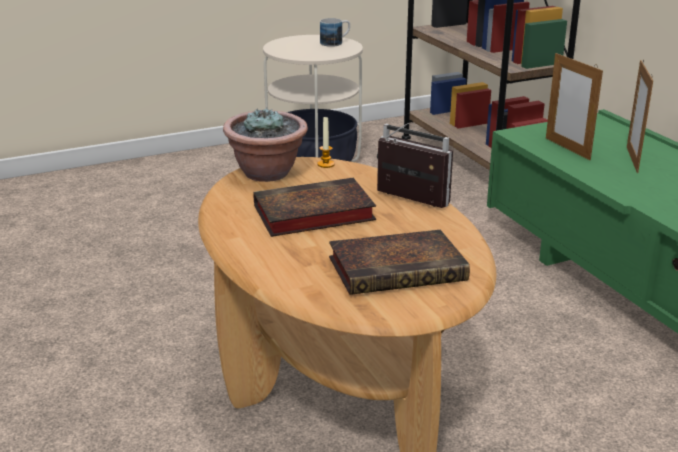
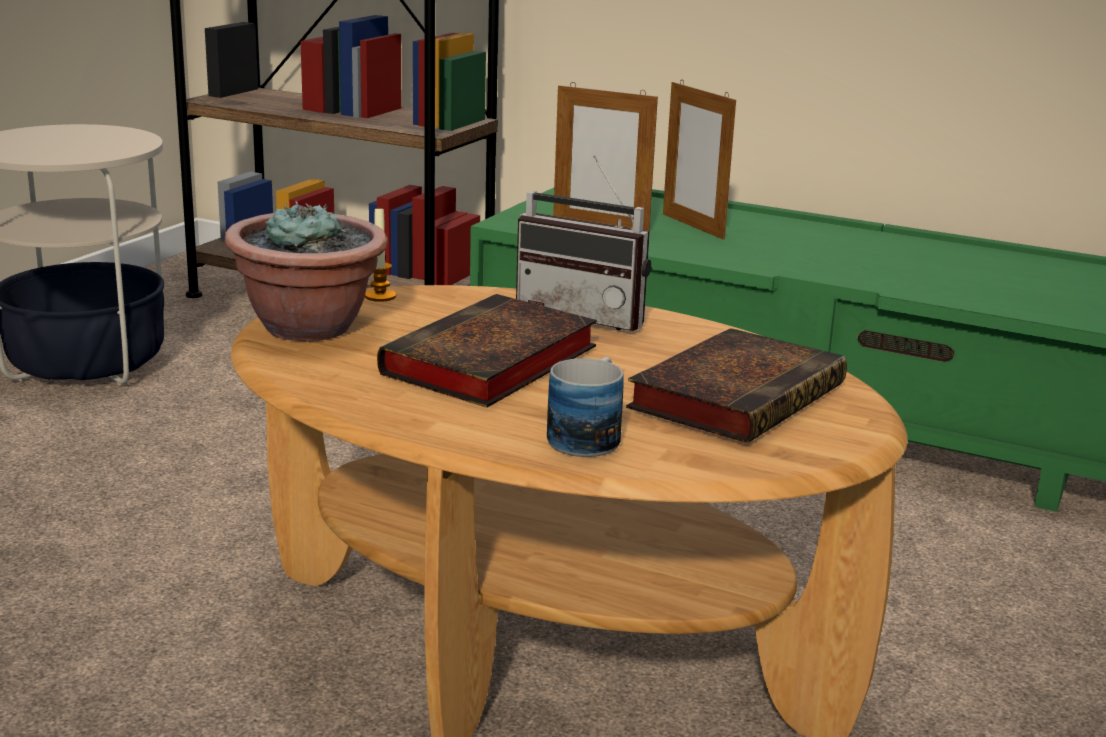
camera: 40 degrees left, 5 degrees down
(335, 43) = (97, 133): mug -> mug (589, 435)
(407, 201) = (587, 315): radio -> radio turned 150 degrees counterclockwise

